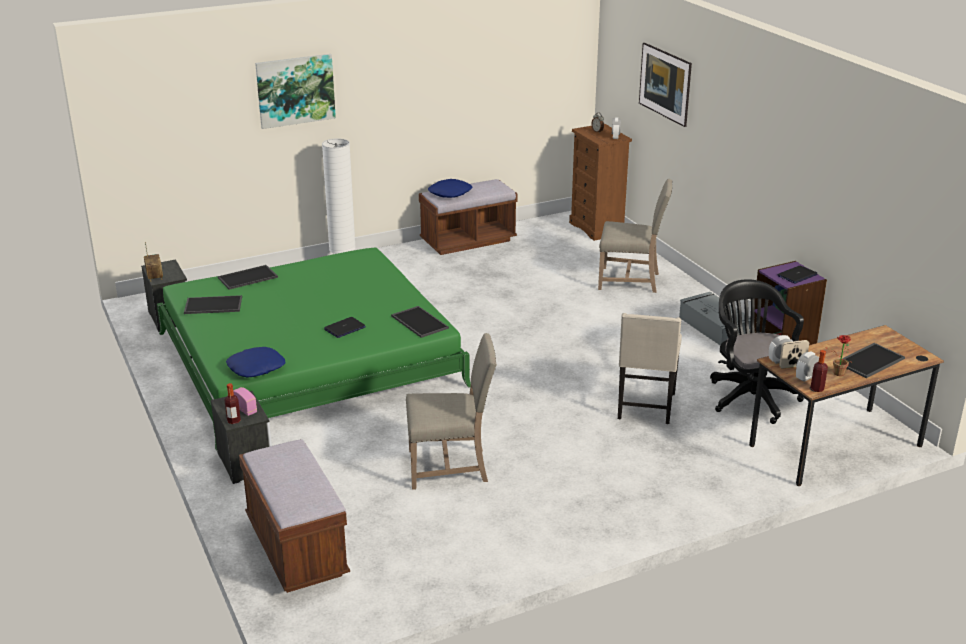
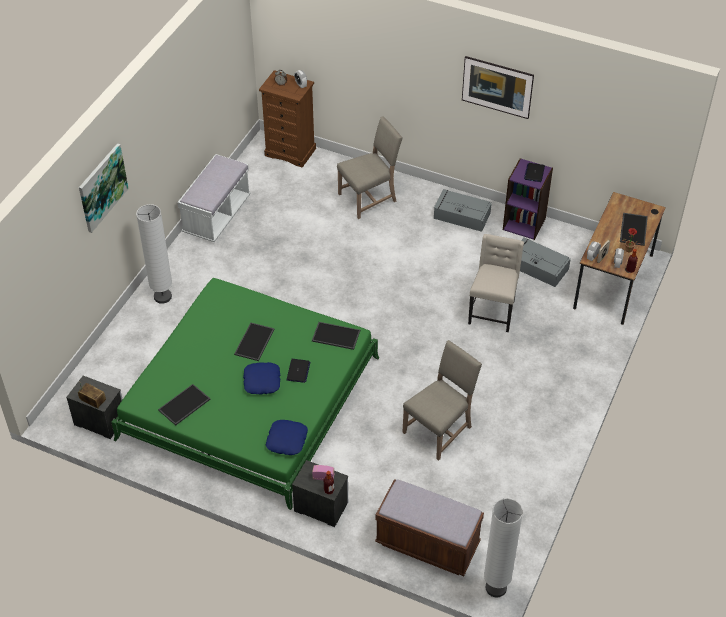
camera: 40 degrees left, 20 degrees up
(247, 278) = (170, 364): tray -> tray (255, 342)
(308, 628) = (496, 588): none -> white floor lamp
(449, 193) = (204, 191): blue pillow -> blue pillow (261, 381)
(468, 241) = (217, 216): brown bench -> white bench
(645, 407) = (492, 312): beige chair -> beige chair turned 135 degrees counterclockwise
(664, 99) = (350, 53): picture -> picture (496, 98)
(750, 396) = (537, 267): black office chair -> grey storage box

